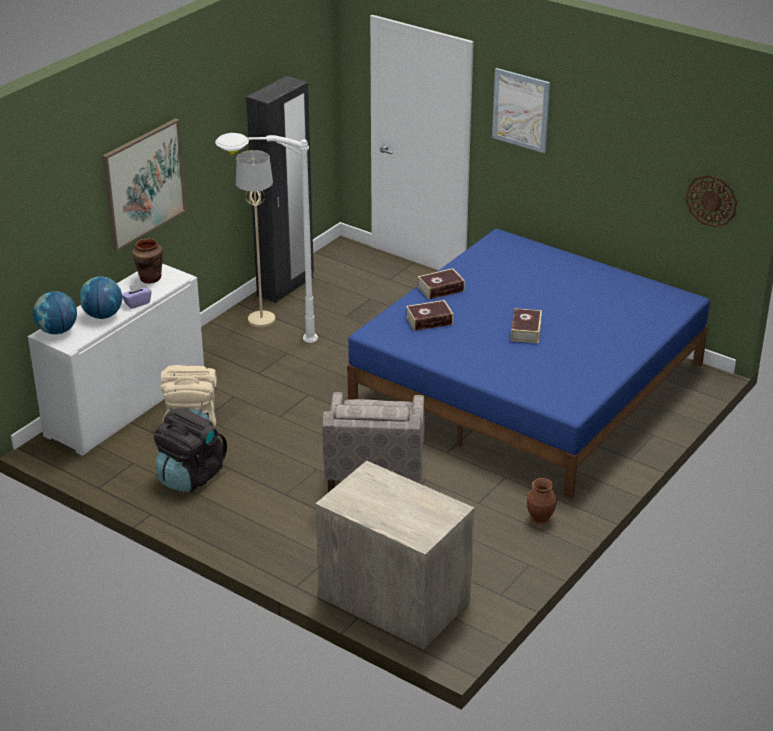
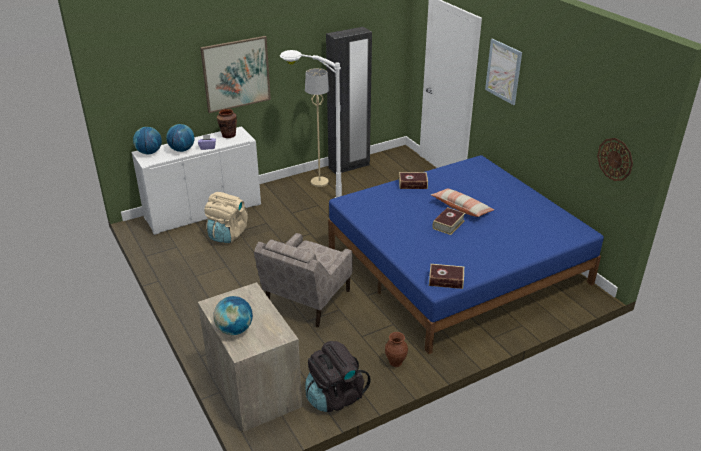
camera: 25 degrees right, 0 degrees up
(190, 476) = (200, 264): black backpack -> black backpack (335, 396)
(392, 520) = (234, 330): none -> globe
(429, 320) = (388, 202): book -> book (446, 280)
(525, 306) = (461, 208): none -> pillow

